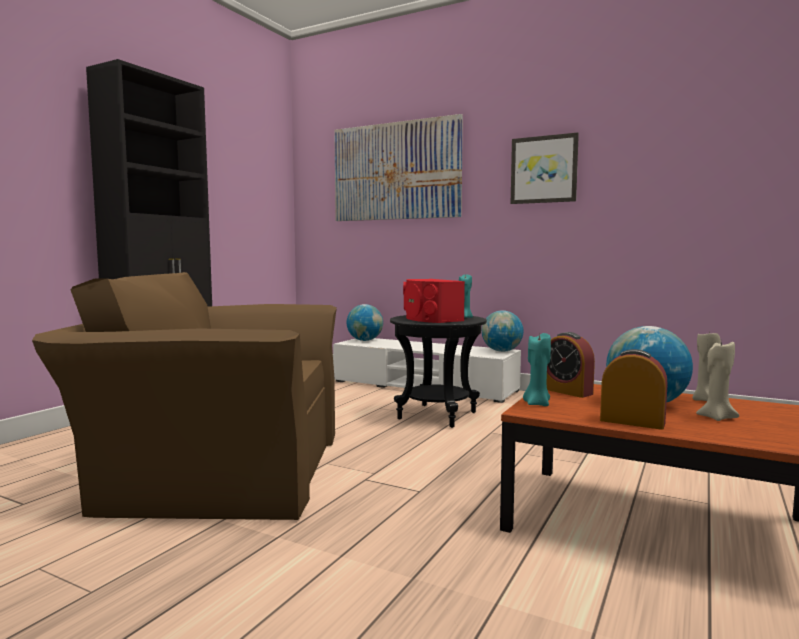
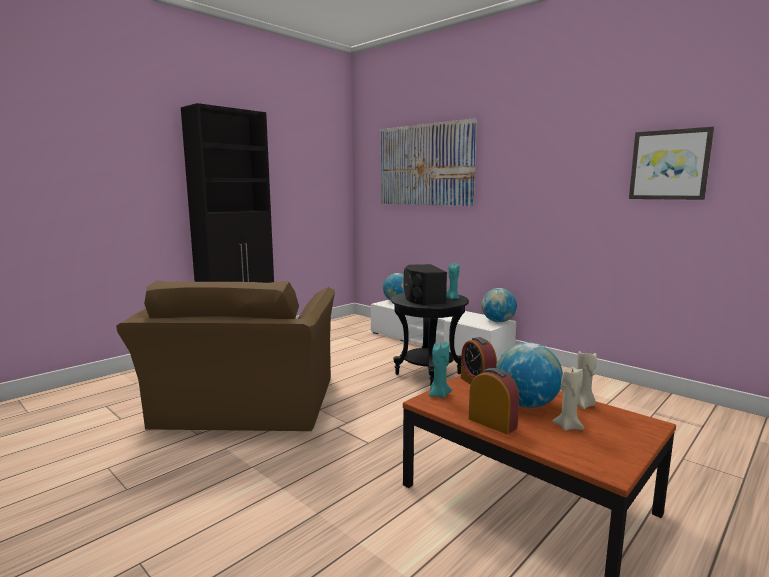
camera: 15 degrees right, 5 degrees up
(217, 469) = (245, 406): brown armchair -> brown armchair turned 105 degrees counterclockwise
(430, 319) = (422, 298): red speaker -> black speaker
(544, 169) = (540, 168): picture -> picture (669, 165)

